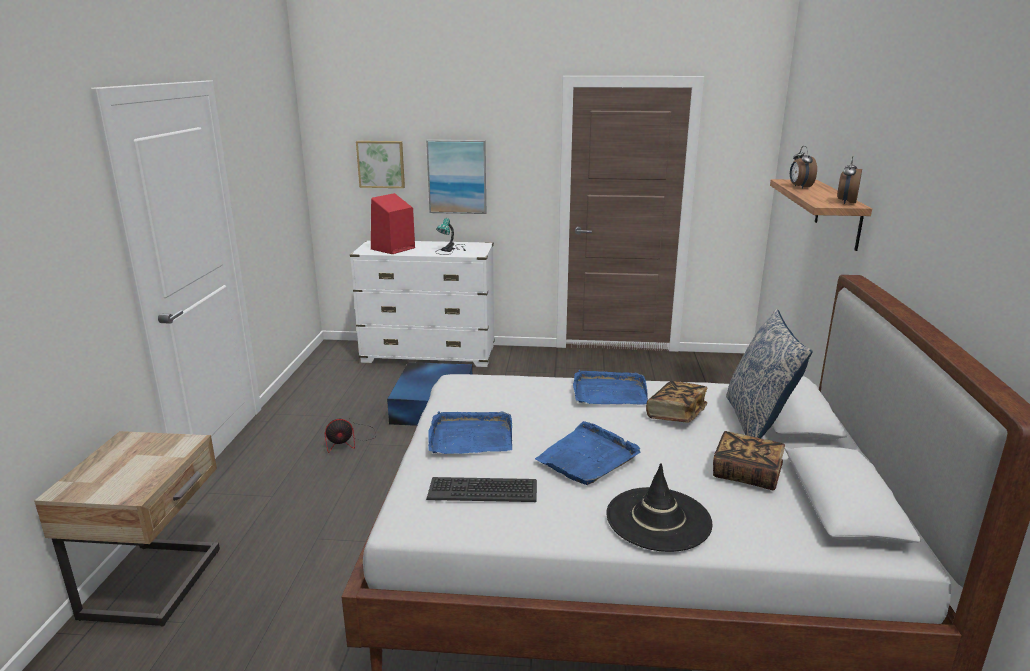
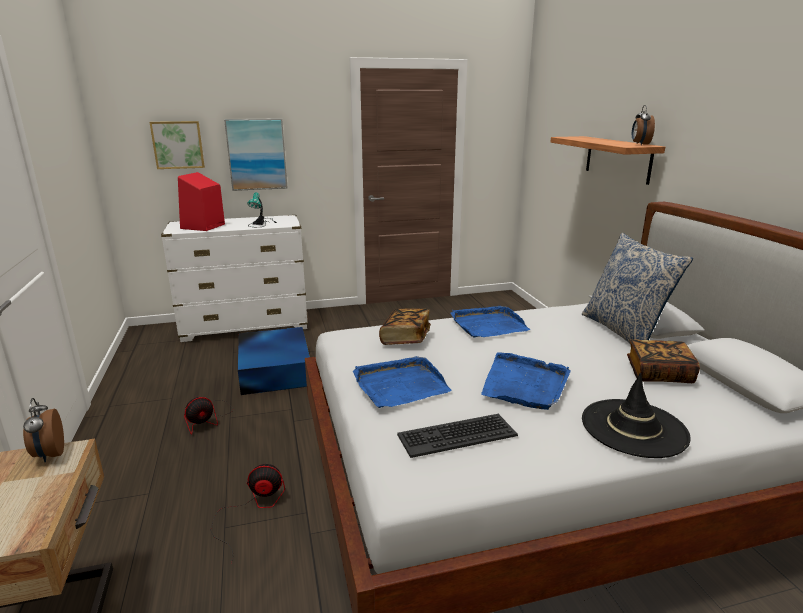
camera: 20 degrees left, 0 degrees up
(346, 529) = (252, 509): none -> fan
(676, 414) = (558, 335): book -> book (405, 338)
(799, 187) = (584, 139): alarm clock -> alarm clock (49, 454)

